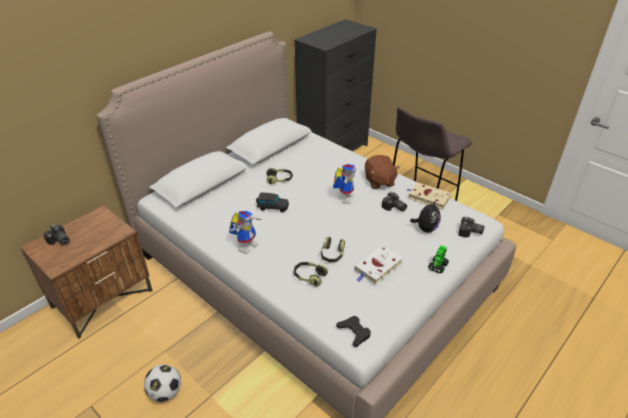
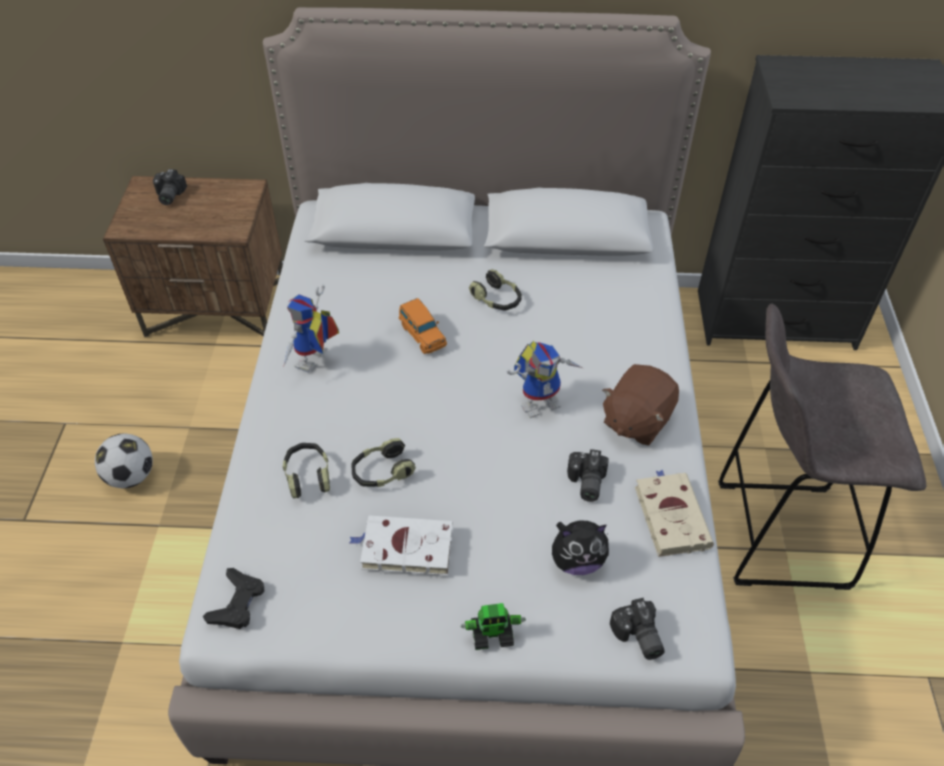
camera: 50 degrees right, 10 degrees up
(247, 245) = (314, 363): toy robot -> toy robot turned 120 degrees clockwise
(272, 207) = (422, 334): black toy car -> orange toy car

